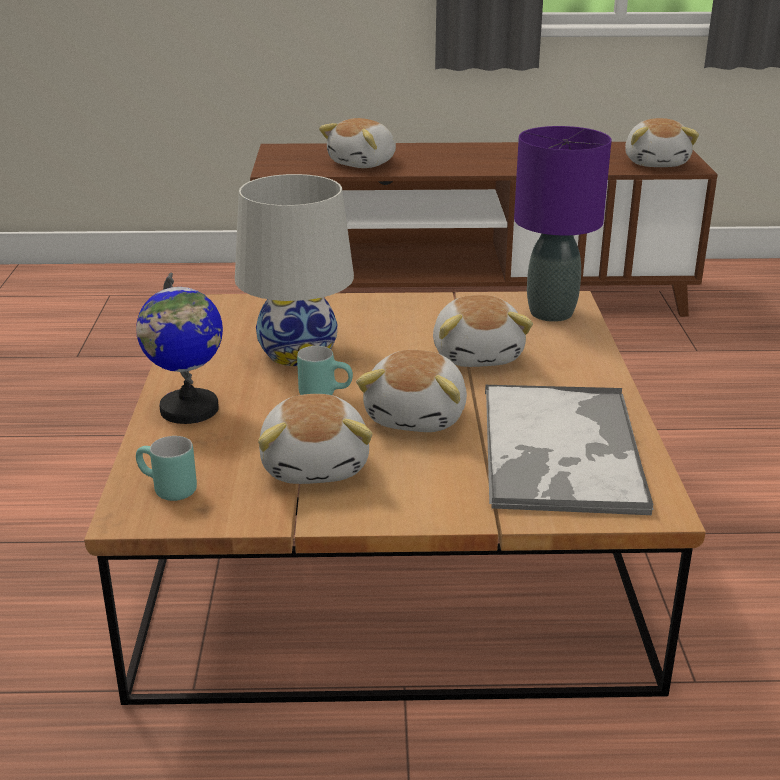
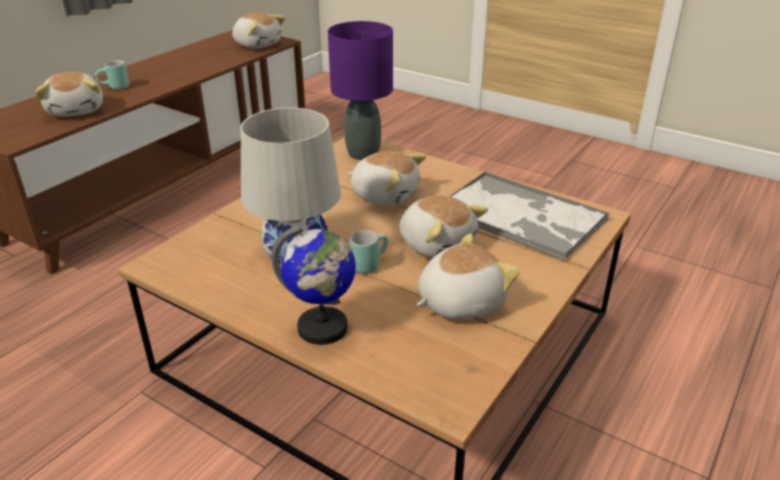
camera: 55 degrees left, 5 degrees up
(166, 490) = (431, 378): turquoise mug -> turquoise mug (115, 88)
(316, 465) = (459, 301): plush toy -> plush toy turned 60 degrees counterclockwise

